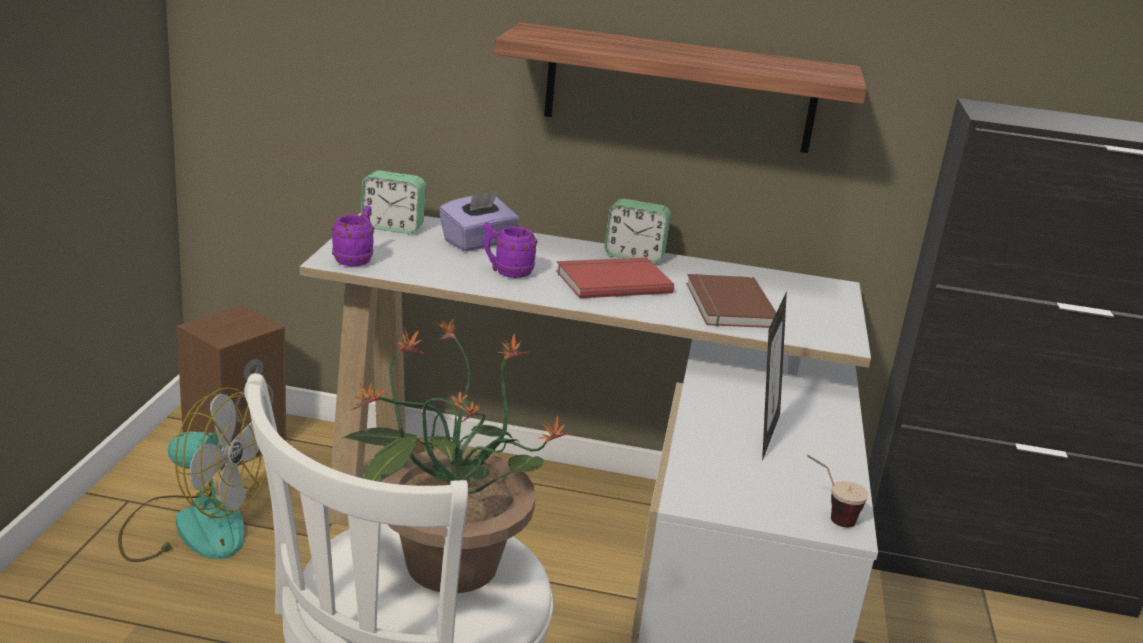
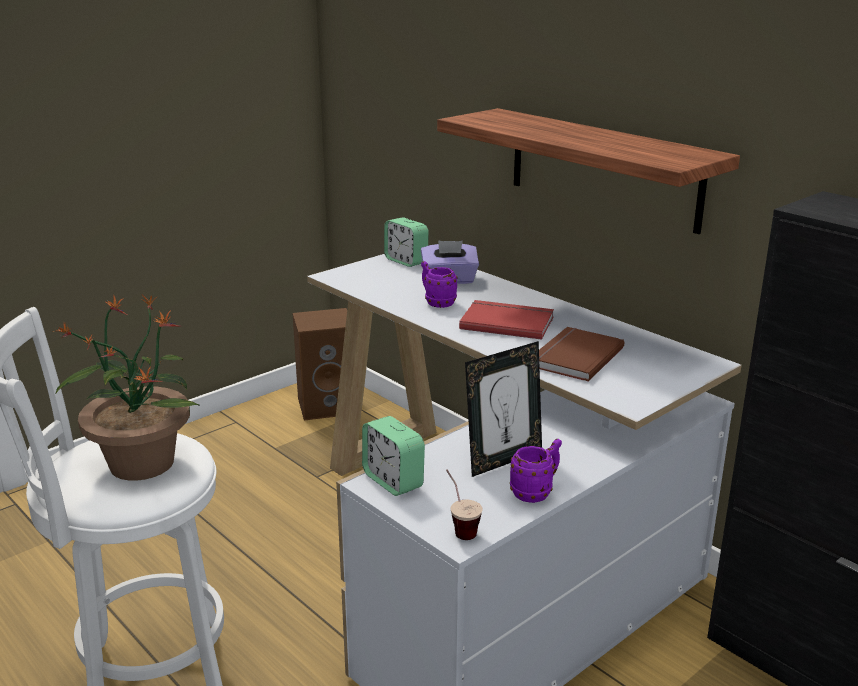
camera: 40 degrees right, 0 degrees up
(193, 525) = (254, 446): fan -> none
(356, 259) = (347, 277): purple mug -> purple mug (536, 492)
(634, 256) = (558, 308): alarm clock -> alarm clock (393, 481)

